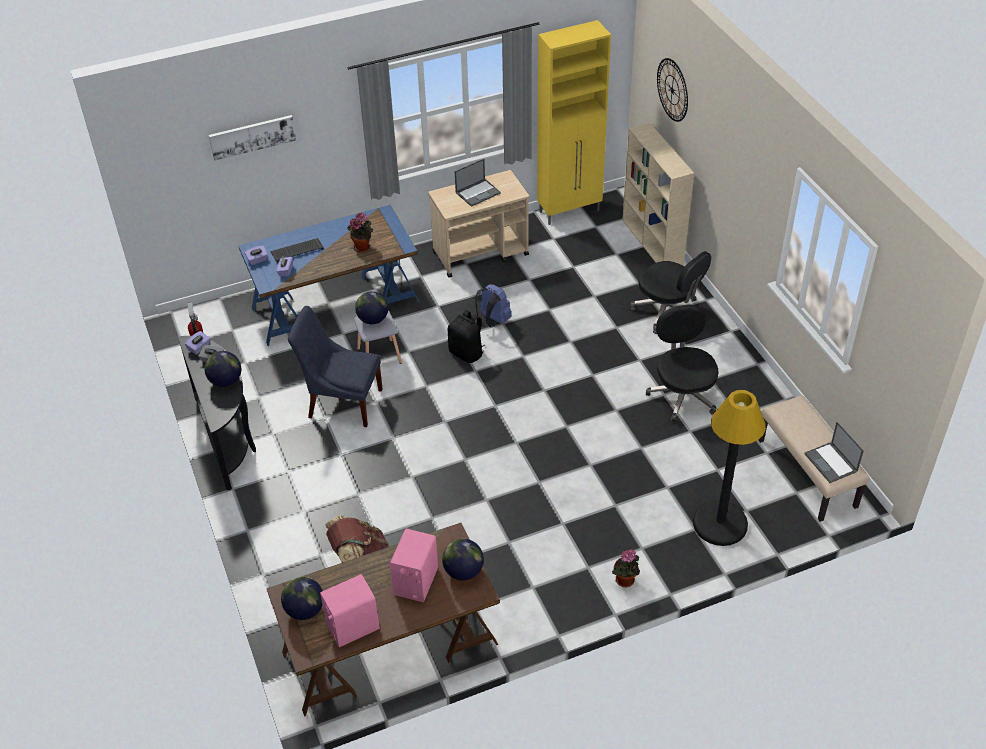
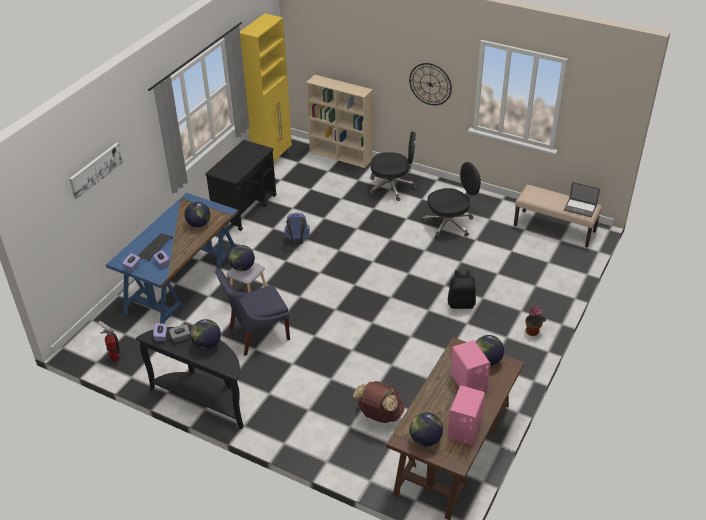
camera: 40 degrees left, 5 degrees down
(363, 247) = (199, 224): potted plant -> globe
(467, 353) = (303, 266): black backpack -> black backpack (461, 303)
(478, 192) = (239, 160): laptop -> none
(481, 253) = (245, 208): beige cart -> black cart
(672, 90) = (333, 41): wall clock -> wall clock (430, 84)
(682, 394) = (449, 224): black office chair -> black office chair turned 120 degrees clockwise
(720, 524) = (544, 276): black floor lamp -> none

